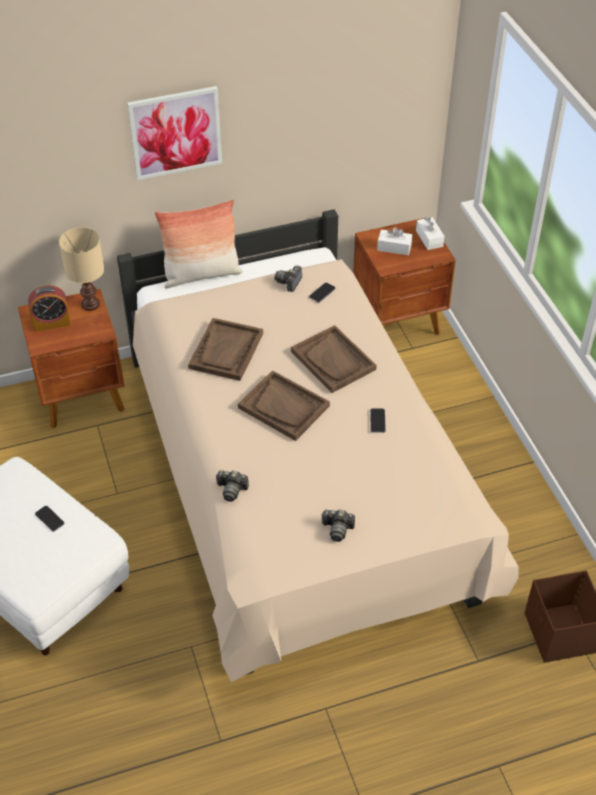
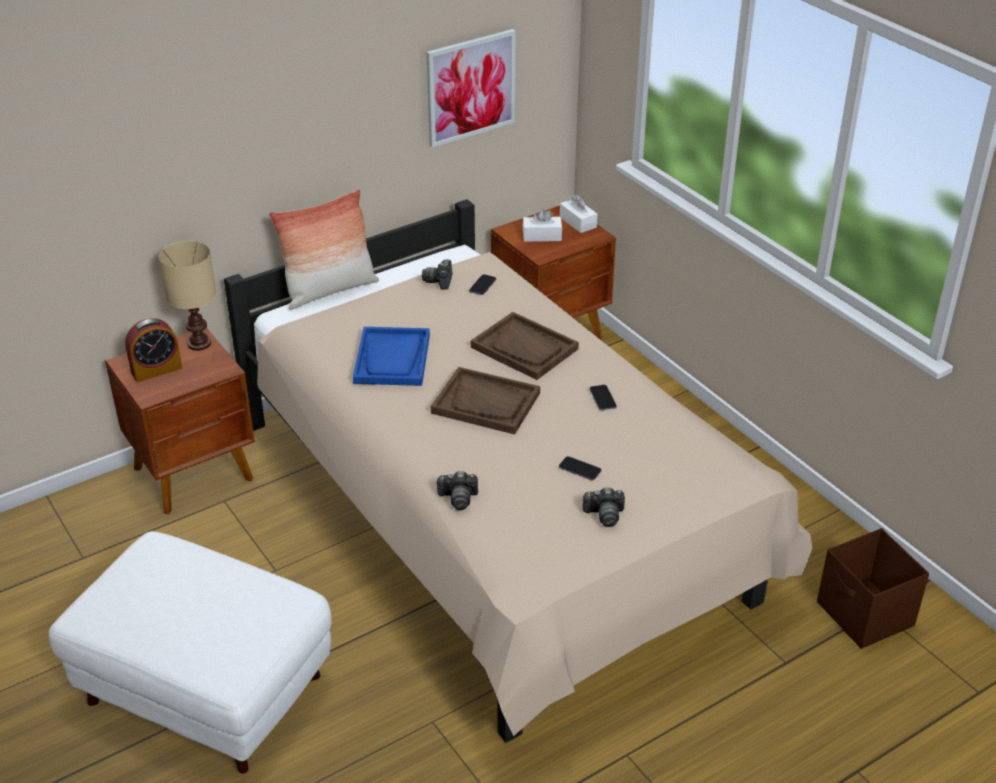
camera: 15 degrees left, 10 degrees down
(50, 519) = (222, 588): phone -> phone (580, 469)
(175, 132) = (286, 109): picture -> picture (470, 87)
(226, 351) = (392, 359): brown tray -> blue tray

